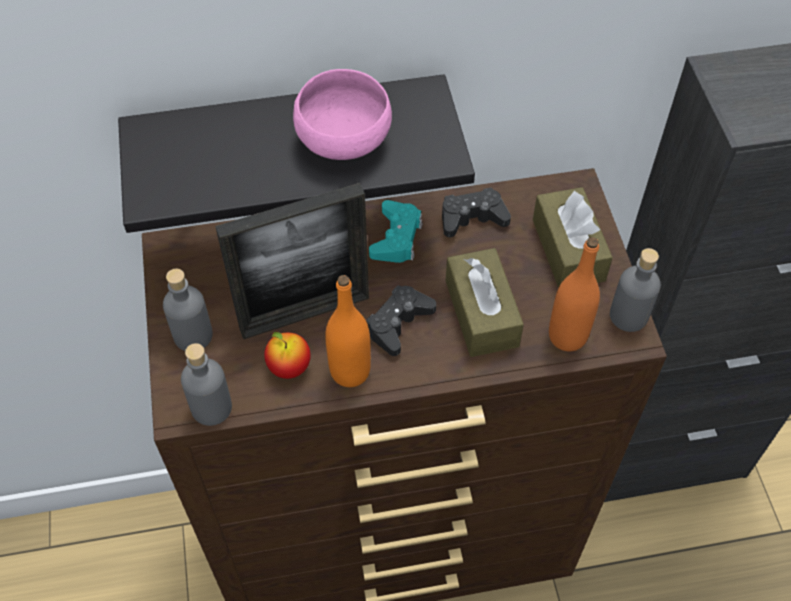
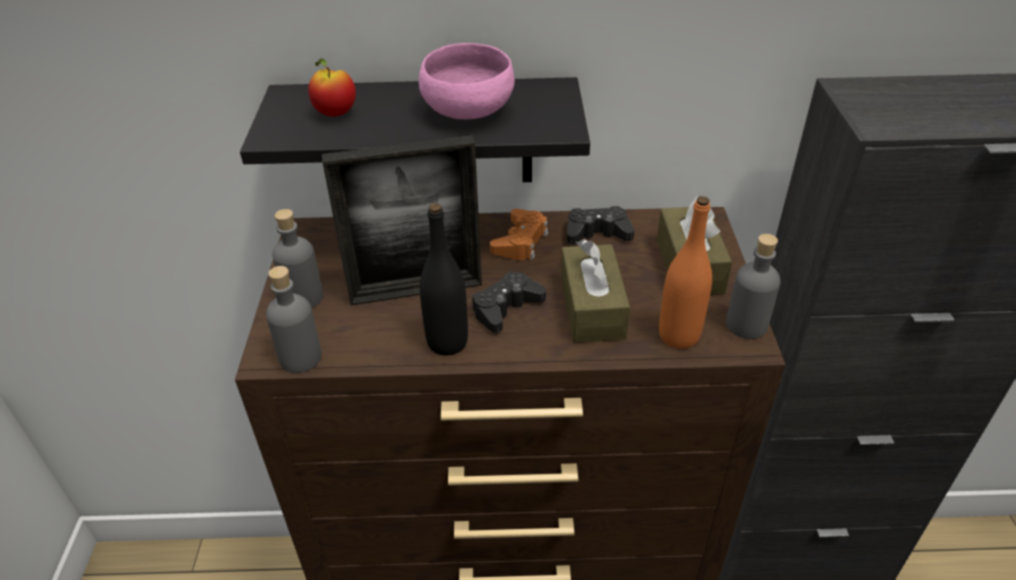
camera: 10 degrees right, 15 degrees down
(289, 367) = (387, 332): apple -> apple (335, 113)
(350, 371) = (447, 342): orange bottle -> black bottle
(396, 238) = (520, 241): turquoise game controller -> orange game controller

